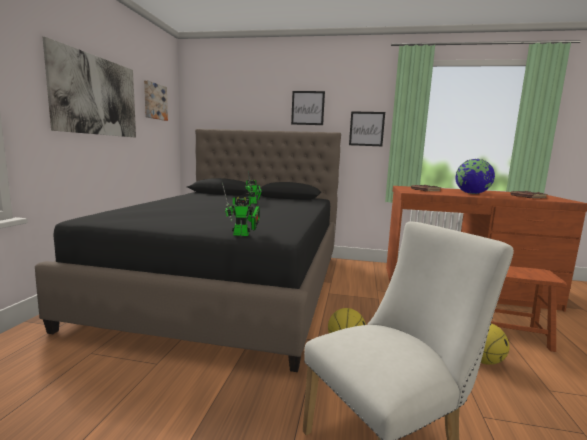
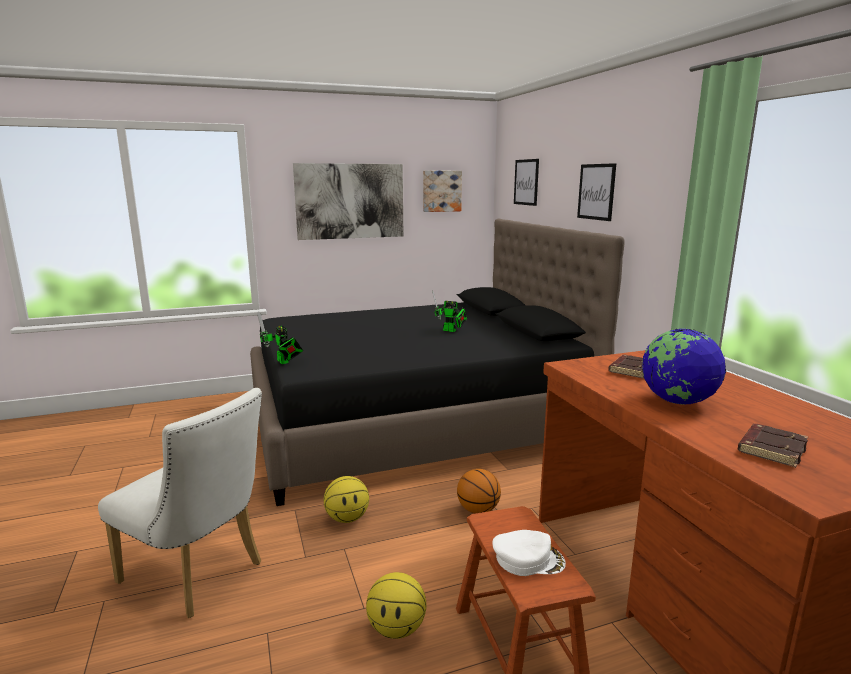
camera: 60 degrees right, 5 degrees up
(366, 129) = (664, 232): picture -> picture (526, 182)
(369, 302) = (478, 510): none -> basketball
(521, 272) = (528, 559): none -> white cap

